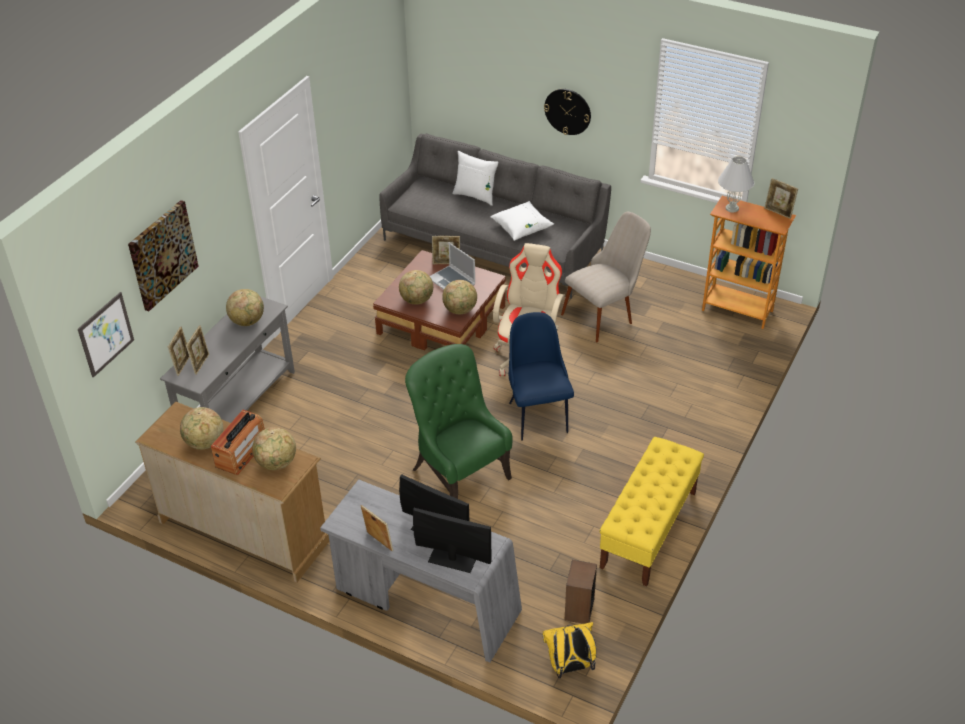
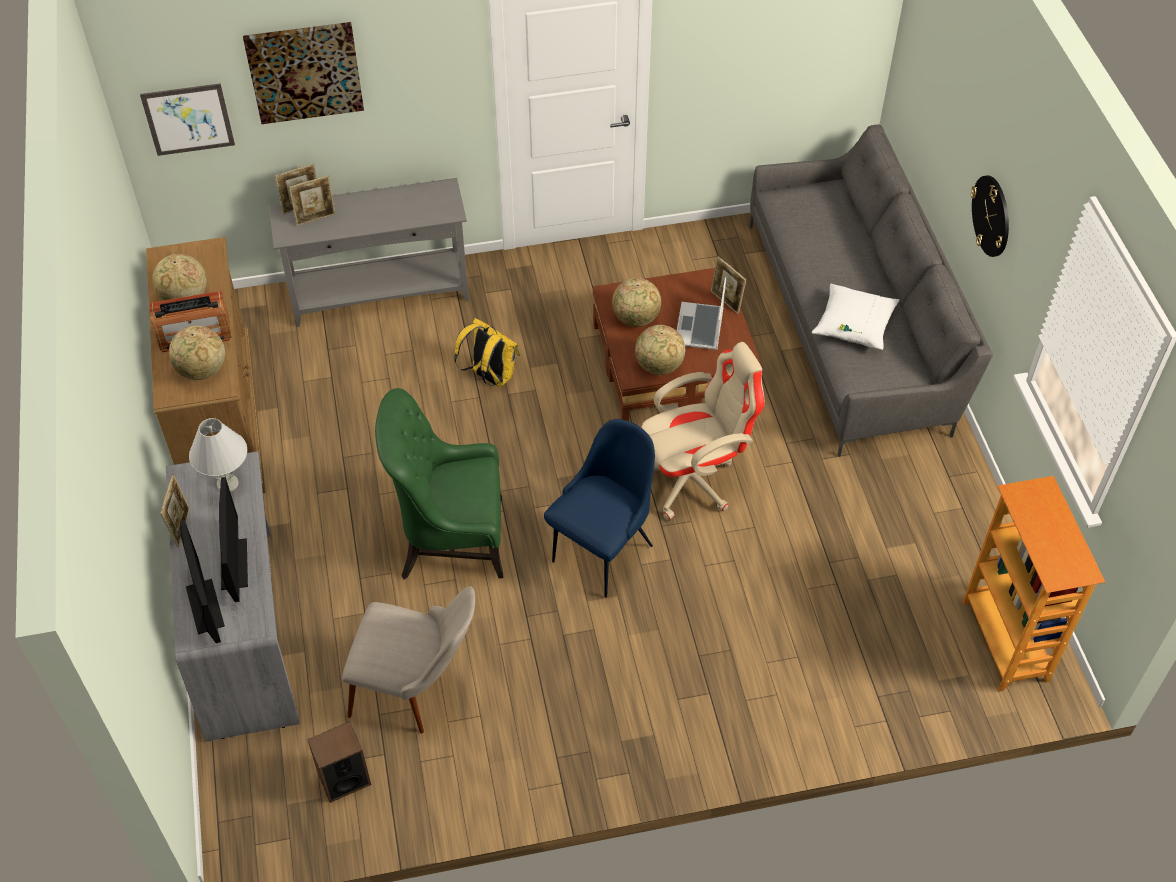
camera: 50 degrees right, 10 degrees up
(247, 321) = (411, 207): globe -> none
(459, 473) = (450, 538): green chair -> green chair turned 105 degrees counterclockwise
(475, 196) = (863, 248): white pillow -> none
(569, 667) = (255, 821): yellow backpack -> yellow backpack (490, 376)
(605, 314) = (847, 506): beige chair -> beige chair (418, 689)
(648, 529) = (521, 775): yellow bench -> none
(731, 208) = (1036, 502): white table lamp -> white table lamp (227, 483)
(778, 213) = (1086, 559): picture frame -> none

